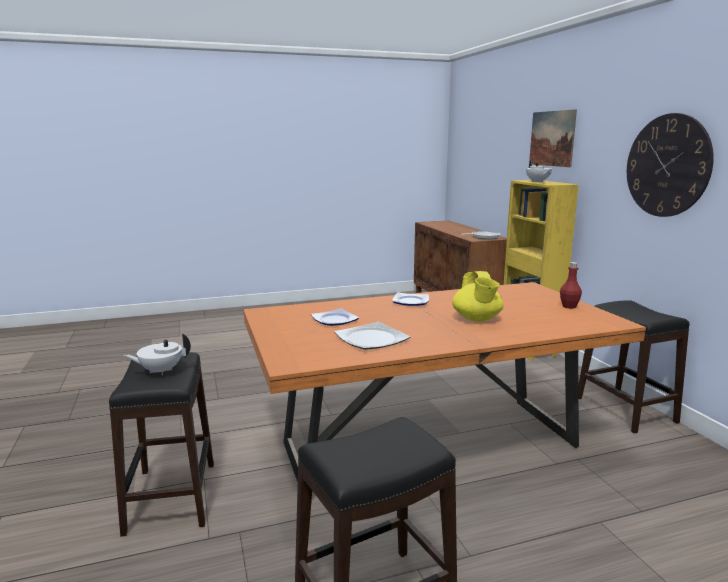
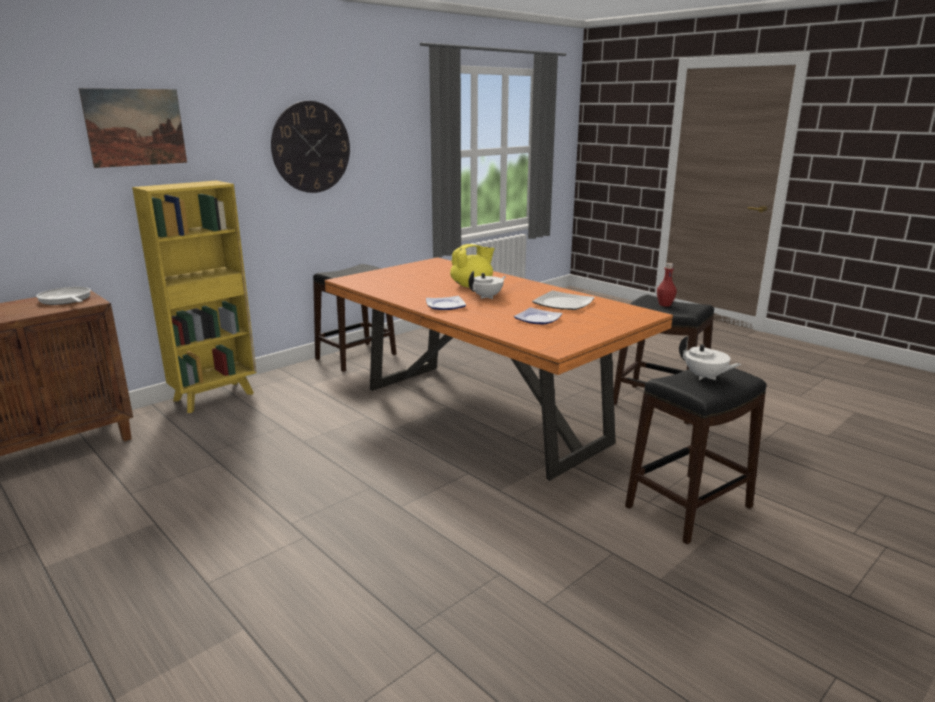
camera: 115 degrees left, 5 degrees up
(537, 182) = (184, 185): white teapot -> white teapot (487, 297)
(569, 306) = (406, 269): red bottle -> red bottle (665, 304)

